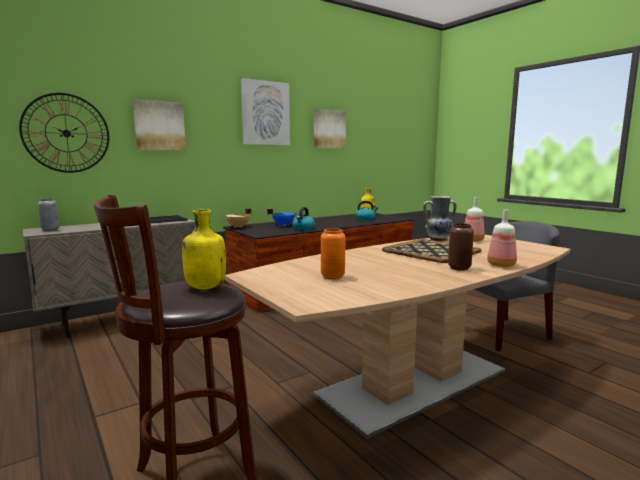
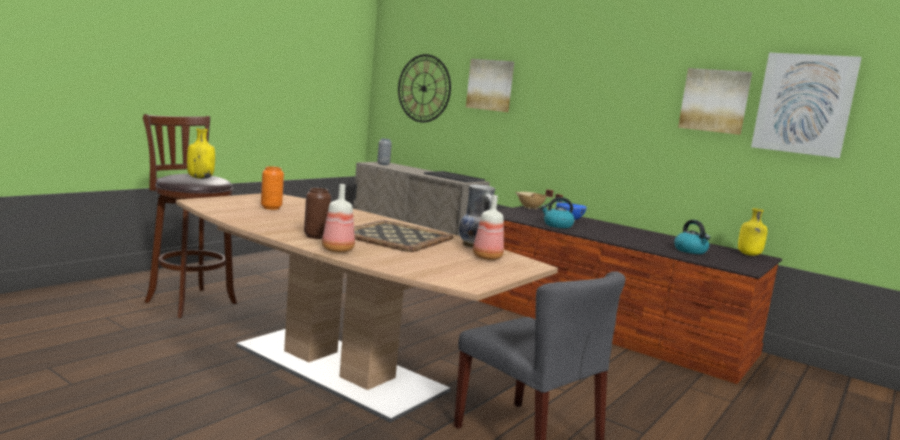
camera: 70 degrees right, 0 degrees up
(265, 113) = (609, 74): picture -> picture (804, 104)

